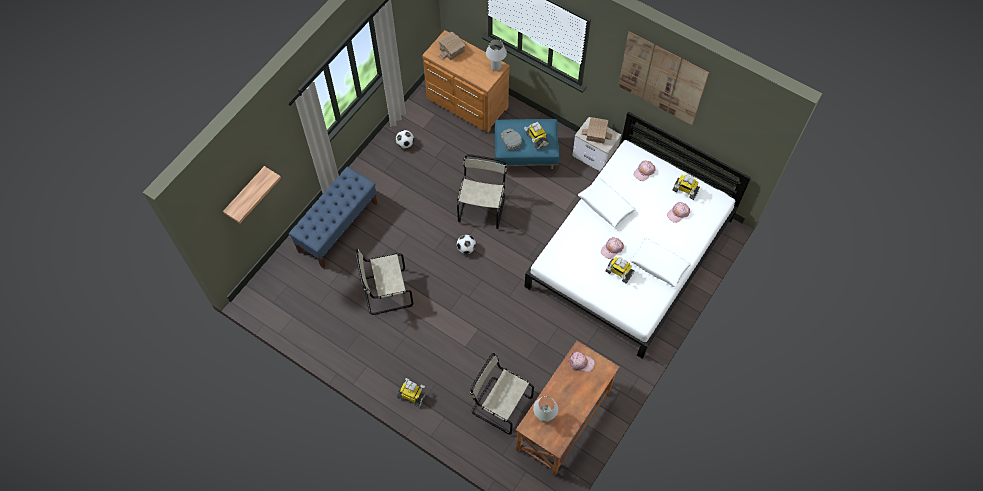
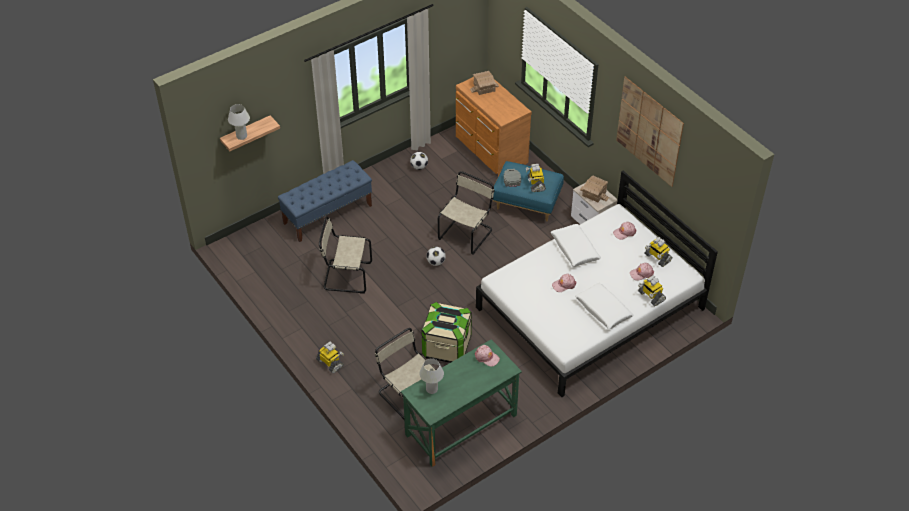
camera: 20 degrees right, 15 degrees down
(496, 67) = (518, 109): white table lamp -> white table lamp (241, 136)
(515, 340) = (446, 347): none -> storage box
(563, 421) = (461, 425): brown desk -> green desk
(618, 272) = (561, 305): toy robot -> toy robot (650, 296)

